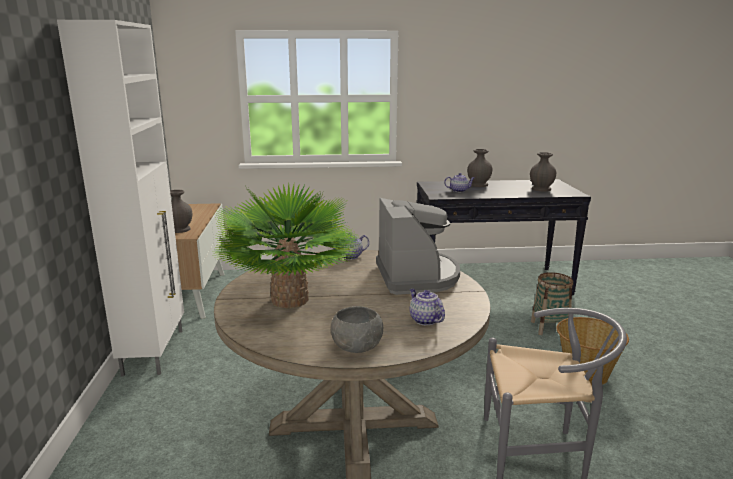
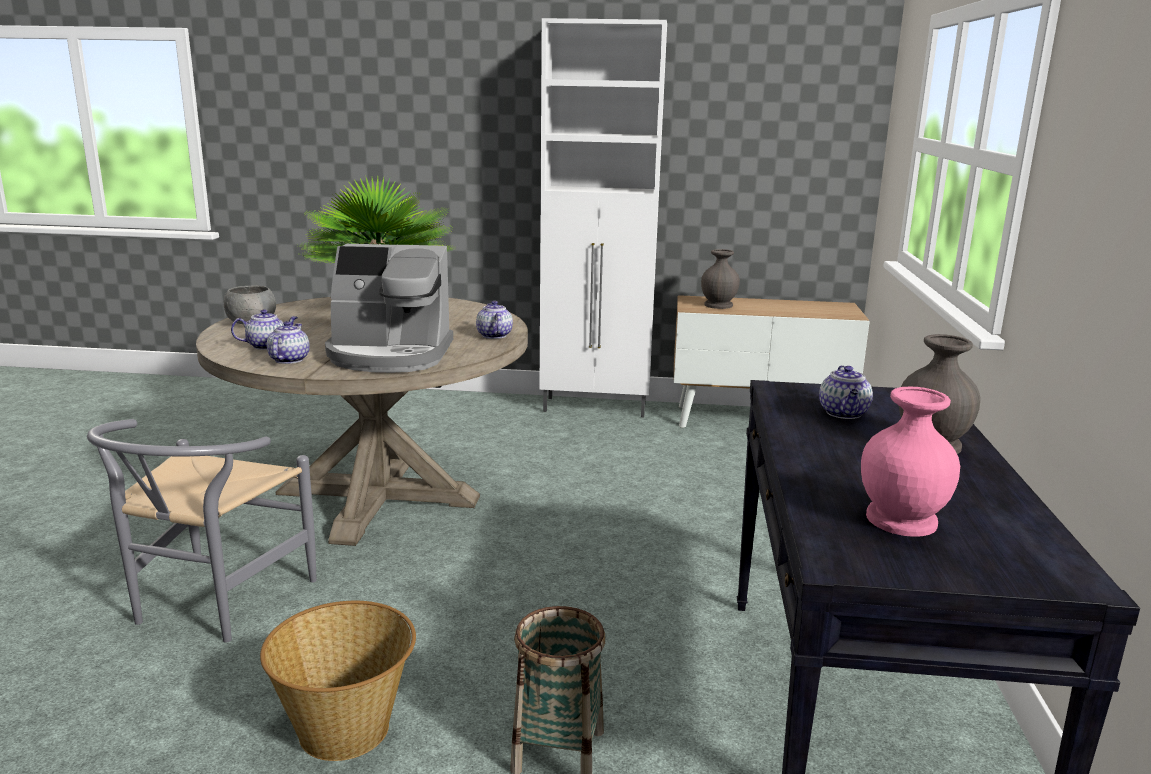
camera: 100 degrees right, 0 degrees up
(452, 304) = (289, 360): none -> teapot
(541, 189) = (901, 521): grey vase -> pink vase

